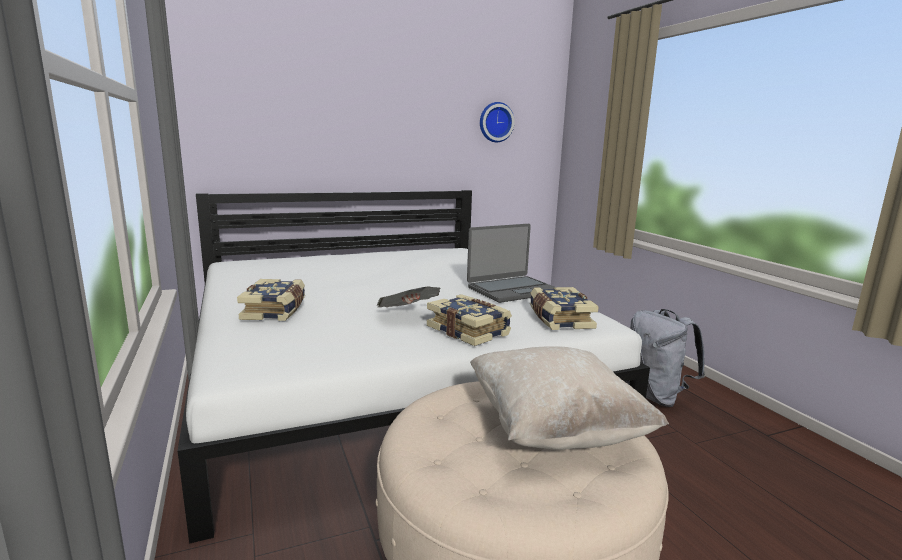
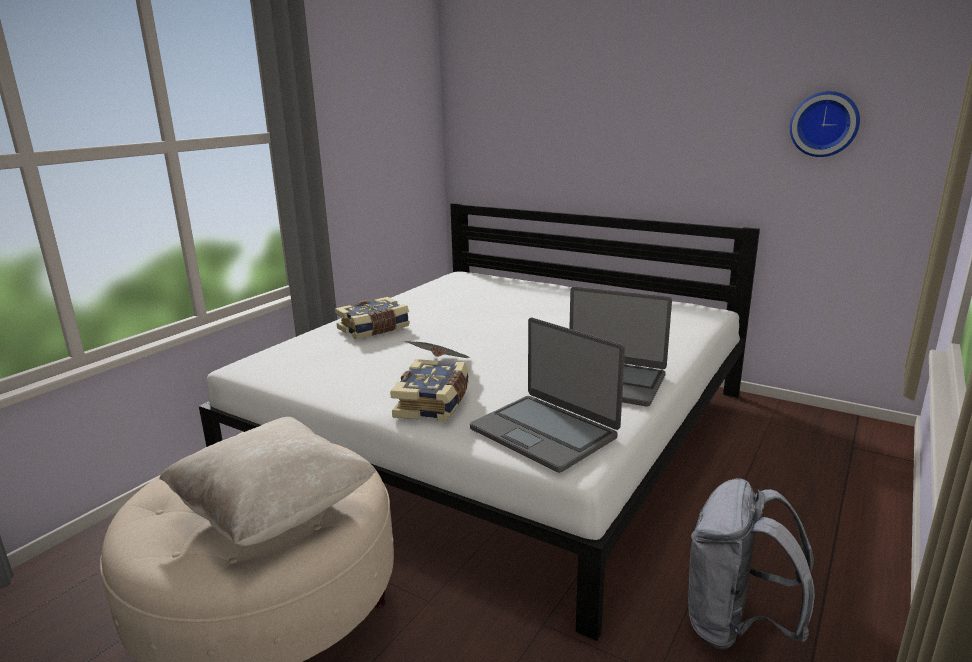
camera: 55 degrees right, 5 degrees up
(559, 319) = (544, 432): book -> laptop

